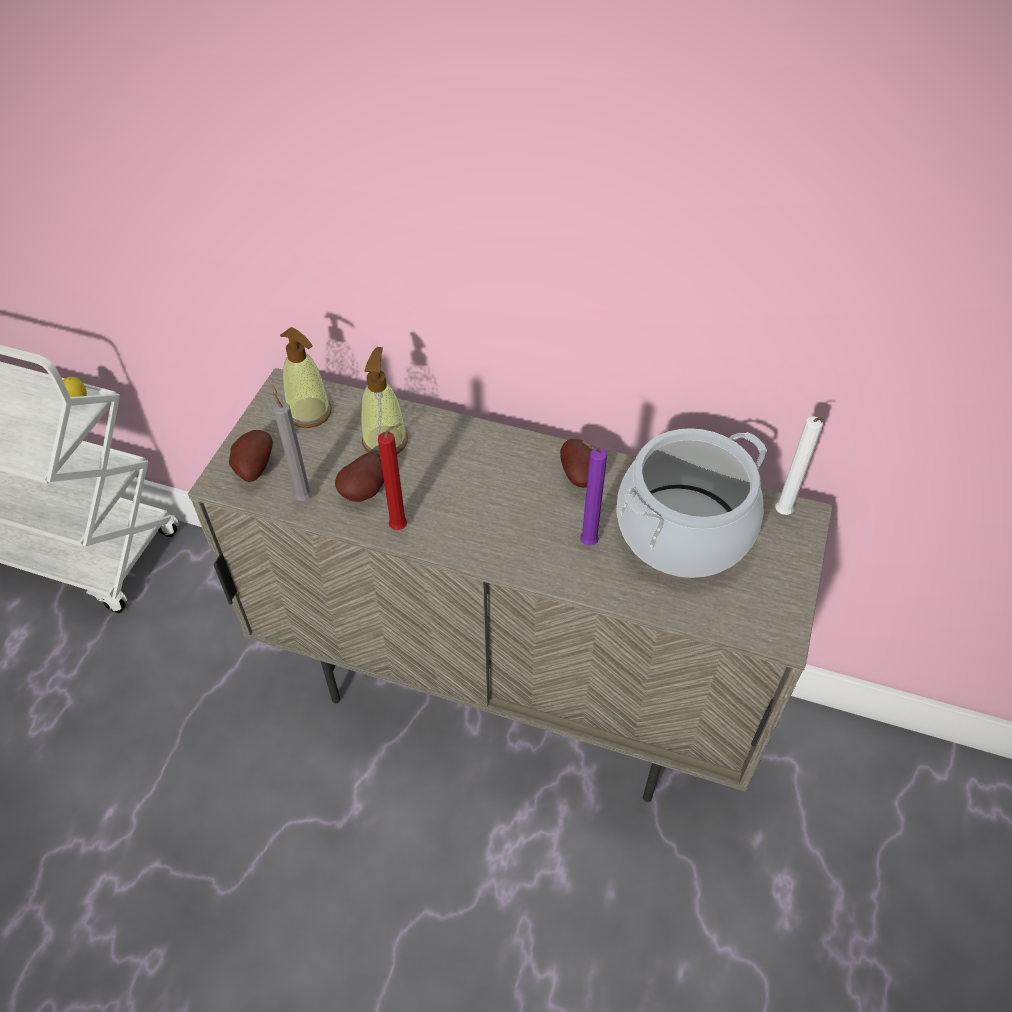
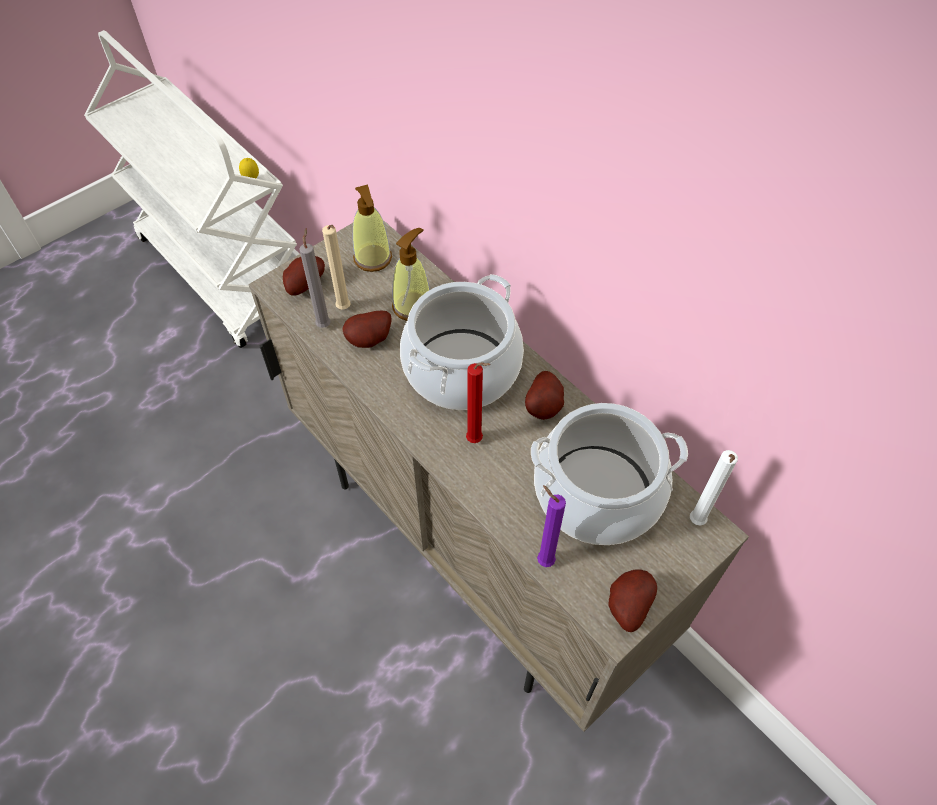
camera: 30 degrees right, 5 degrees up
(315, 473) = (344, 309): none -> beige candle
(401, 527) = (377, 382): red candle -> red candle (477, 440)
(477, 478) = (461, 369): none -> cooking pot
(585, 542) = (509, 463): purple candle -> purple candle (543, 559)
(777, 614) = (626, 605): none -> potato

